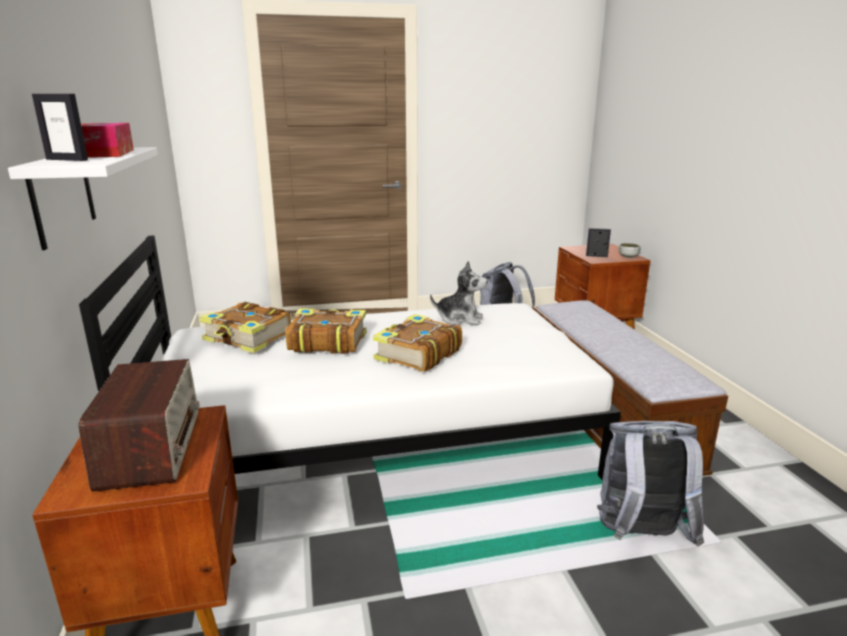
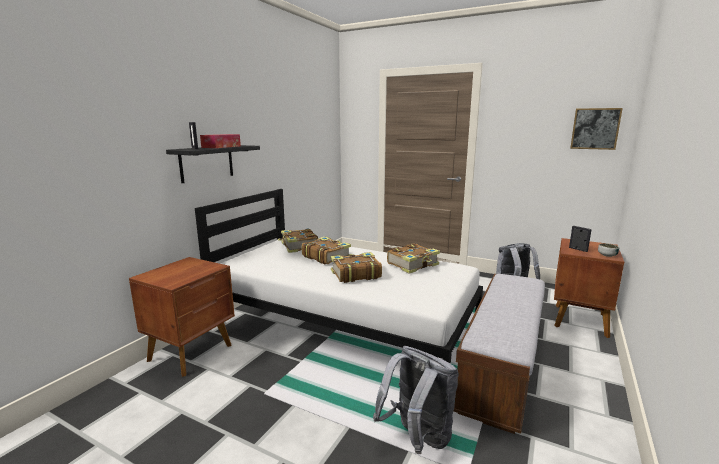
camera: 40 degrees right, 5 degrees down
(62, 195) = (207, 163): white shelf -> black shelf
(151, 447) = (184, 271): radio -> none
(460, 319) = (413, 265): plush toy -> book
(557, 106) = (595, 128): none -> picture

